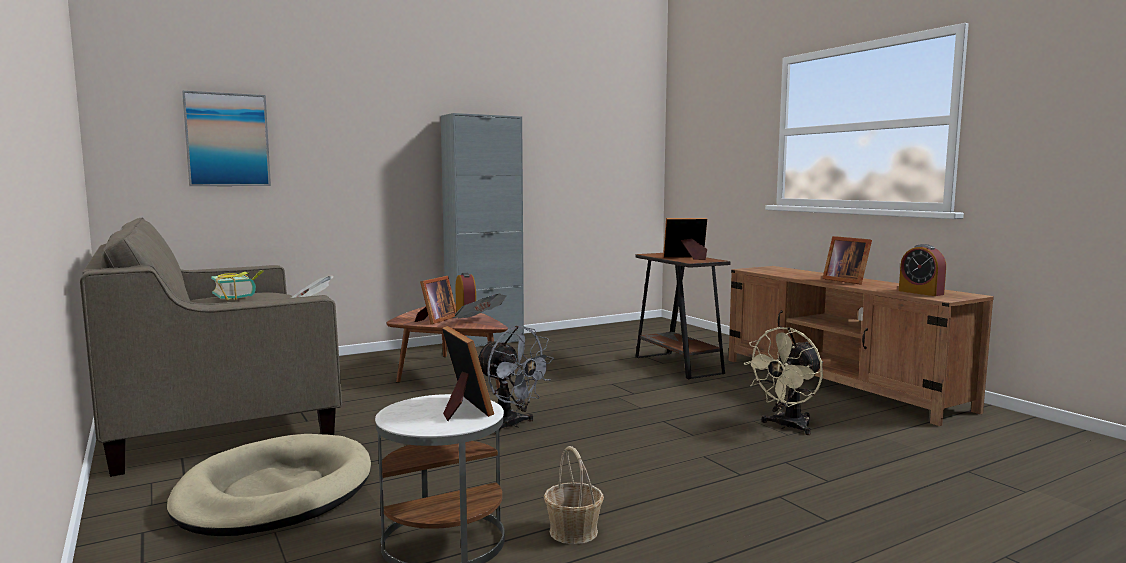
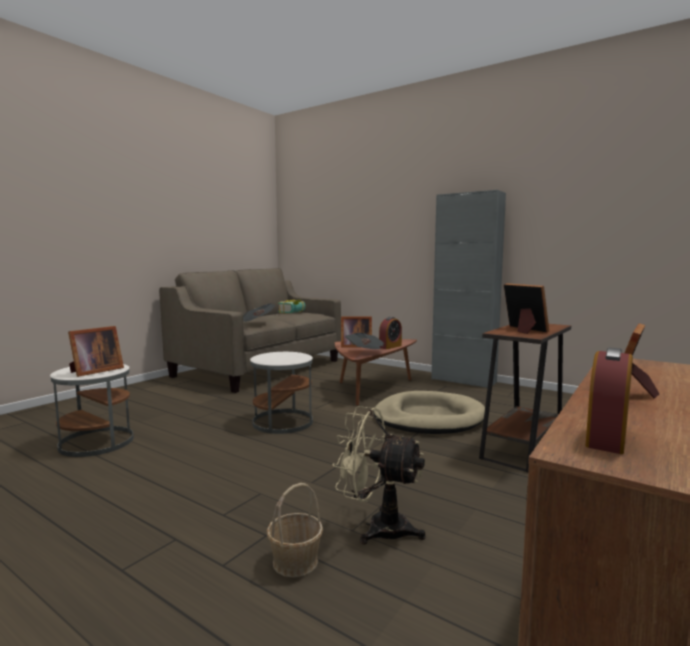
camera: 65 degrees right, 0 degrees up
(227, 140) = (327, 226): picture -> none
(275, 492) = (157, 401): beige dog bed -> beige dog bed (428, 418)
(511, 425) = (283, 422): grey fan -> white side table
(573, 532) = (105, 470): basket -> basket (295, 562)

